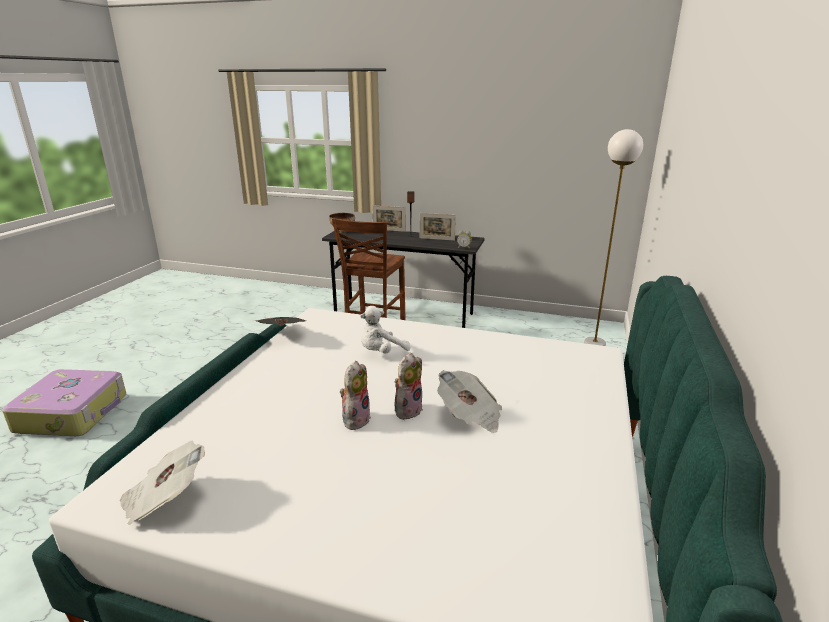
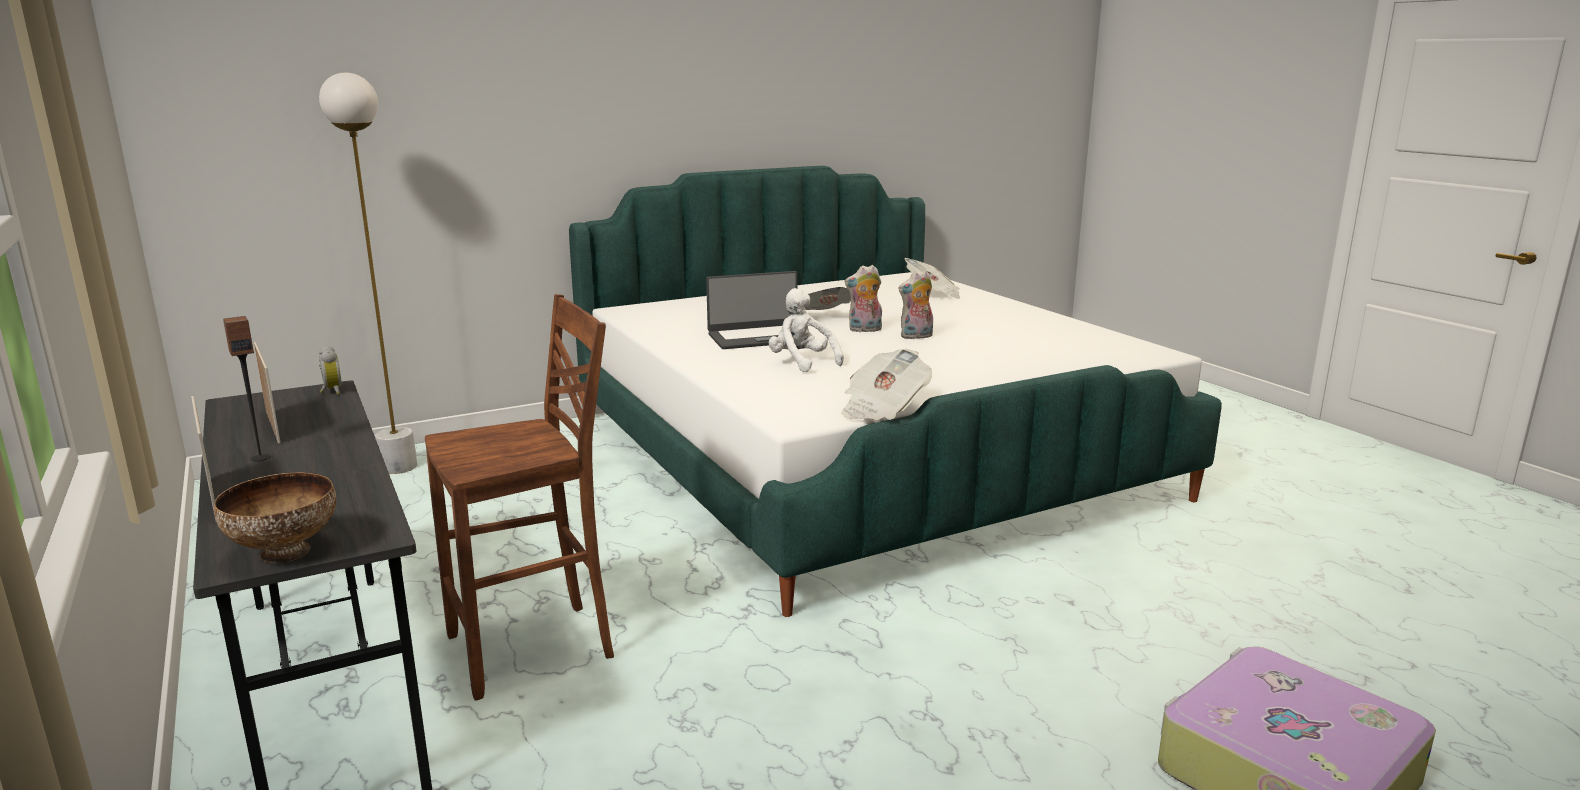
camera: 135 degrees left, 5 degrees down
(165, 498) = (1107, 343): newspaper -> newspaper (933, 294)
(381, 352) = (802, 363): white plush toy -> white plush toy turned 135 degrees counterclockwise
(454, 365) = (760, 337): none -> laptop

